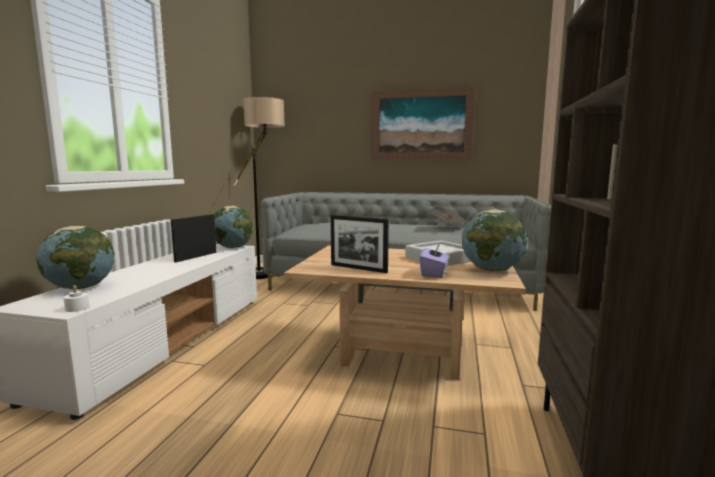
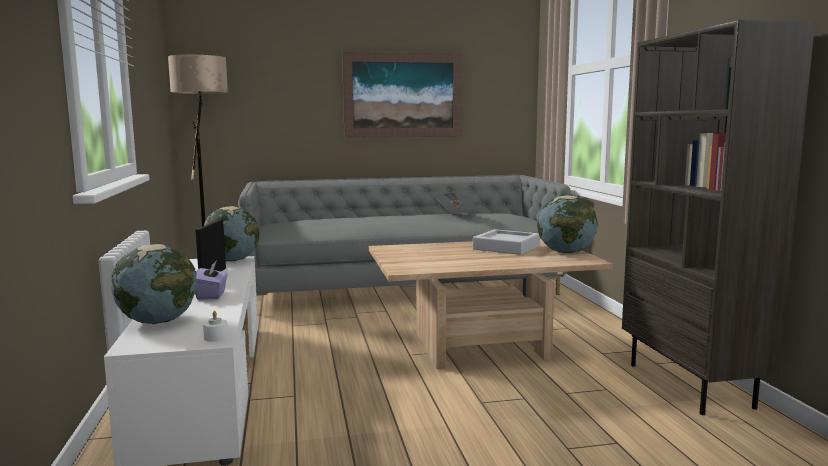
camera: 25 degrees left, 0 degrees up
(358, 268) = (452, 264): picture frame -> none
(434, 273) = (525, 260): purple tissue box -> purple tissue box (212, 295)

